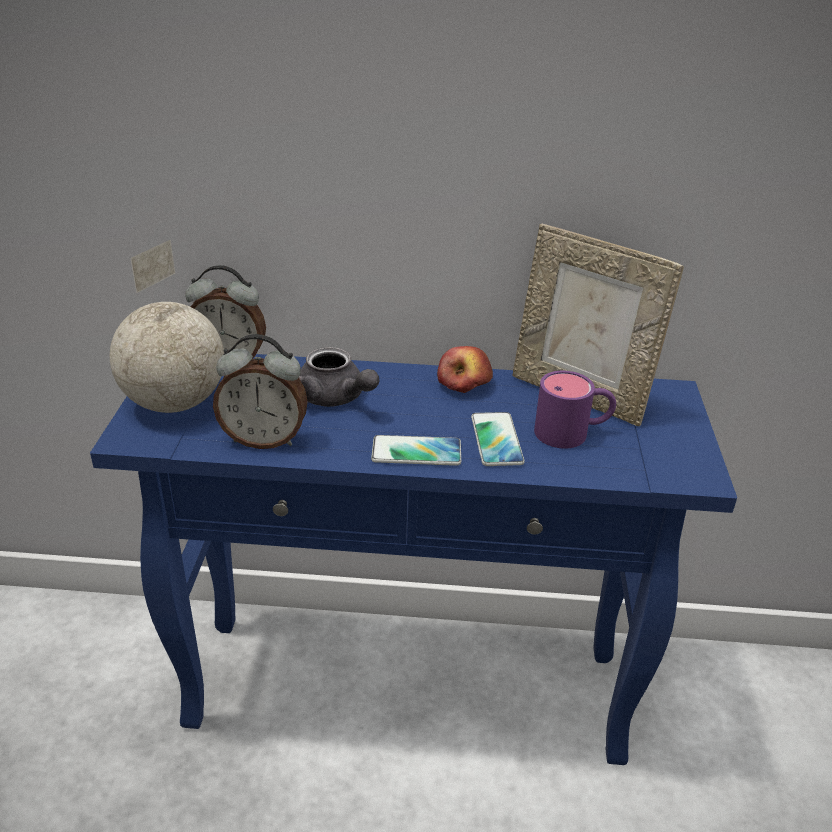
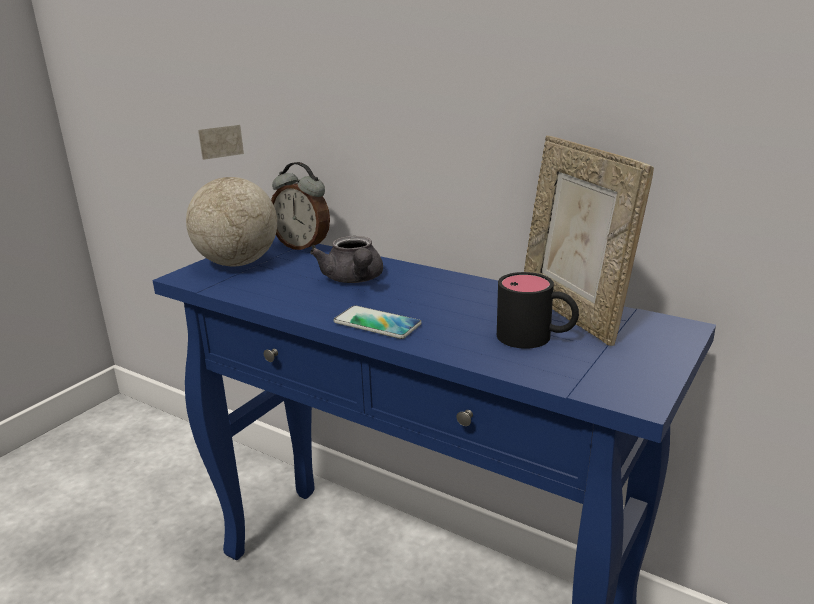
camera: 30 degrees right, 10 degrees down
(264, 439) = (272, 294): alarm clock -> none
(464, 383) = (473, 288): apple -> none
(496, 440) = (456, 329): phone -> none
(573, 432) = (536, 338): purple mug -> black mug

